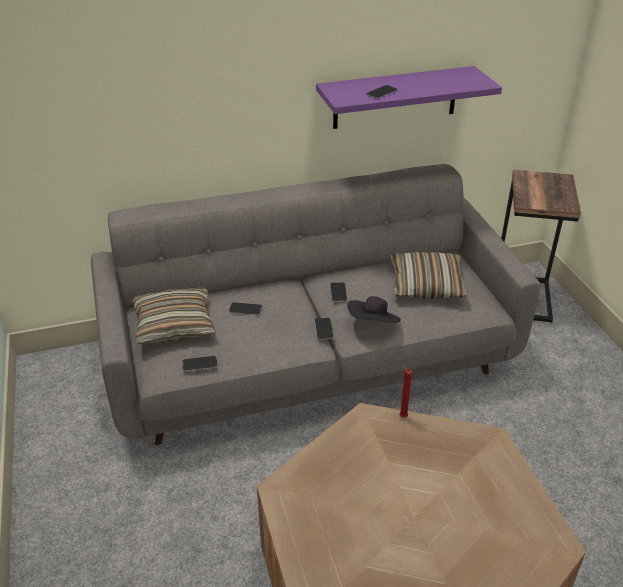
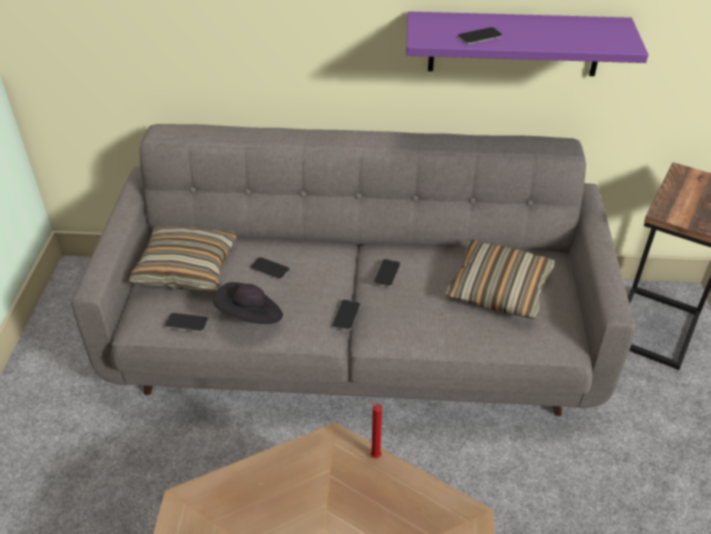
camera: 20 degrees right, 5 degrees up
(373, 324) = (406, 324): black hat -> black hat (250, 317)

